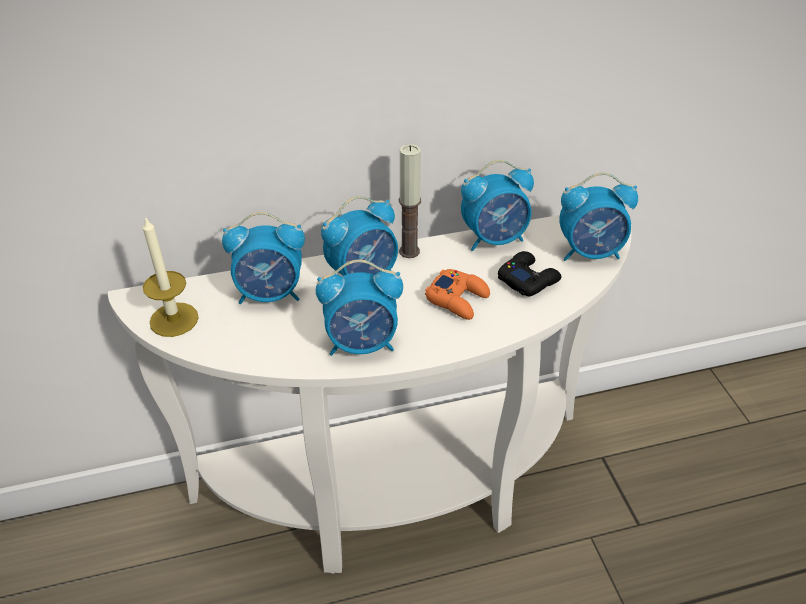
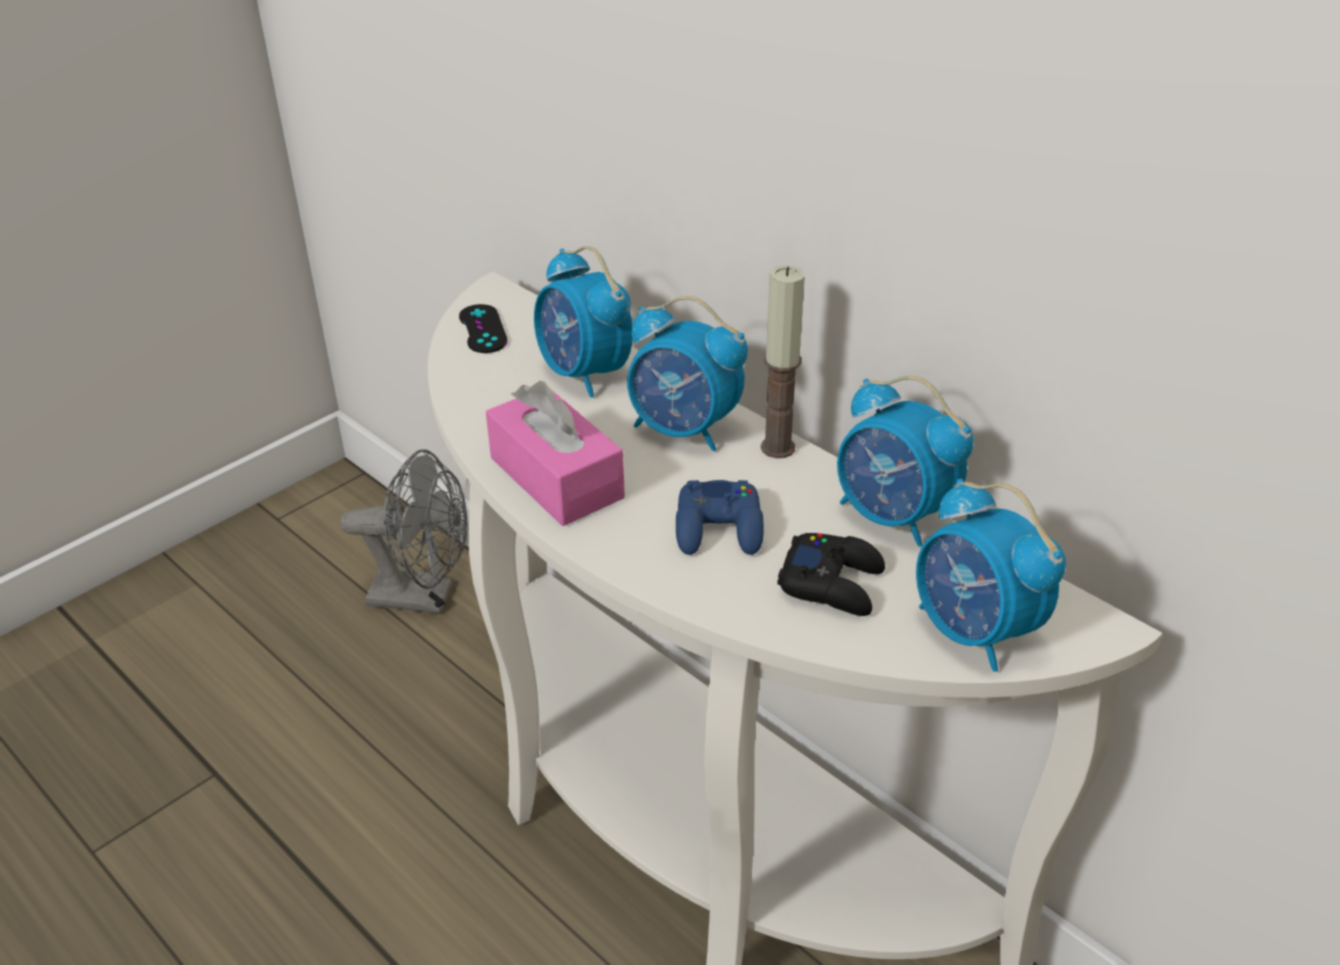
camera: 60 degrees right, 5 degrees down
(111, 546) = (424, 596): none -> grey fan
(174, 319) = (483, 329): candle -> black game controller
(362, 344) = (556, 478): alarm clock -> pink tissue box
(458, 299) = (719, 528): orange game controller -> blue game controller

